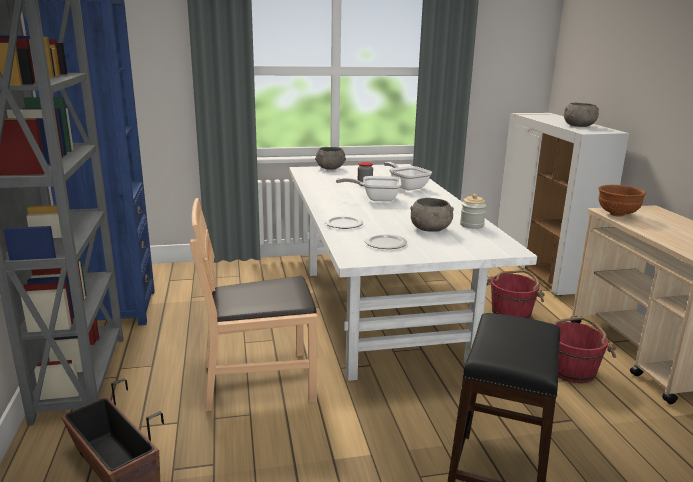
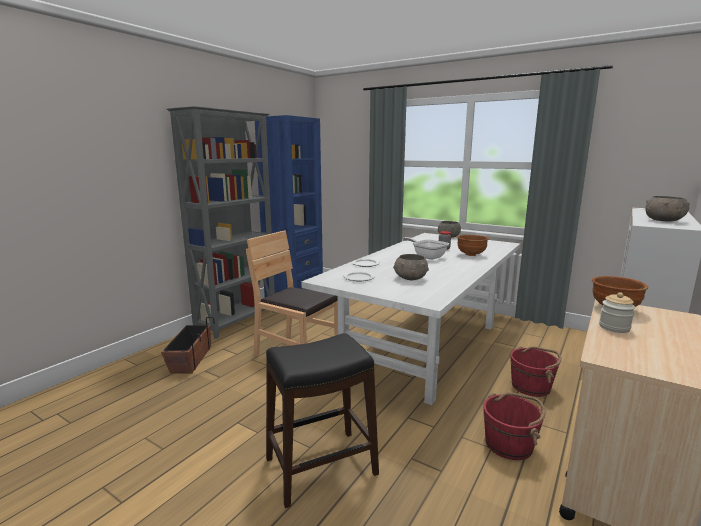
camera: 45 degrees right, 5 degrees down
(406, 186) = (471, 255): frying pan -> brown bowl
(471, 225) = (447, 283): jar -> jar (614, 327)

